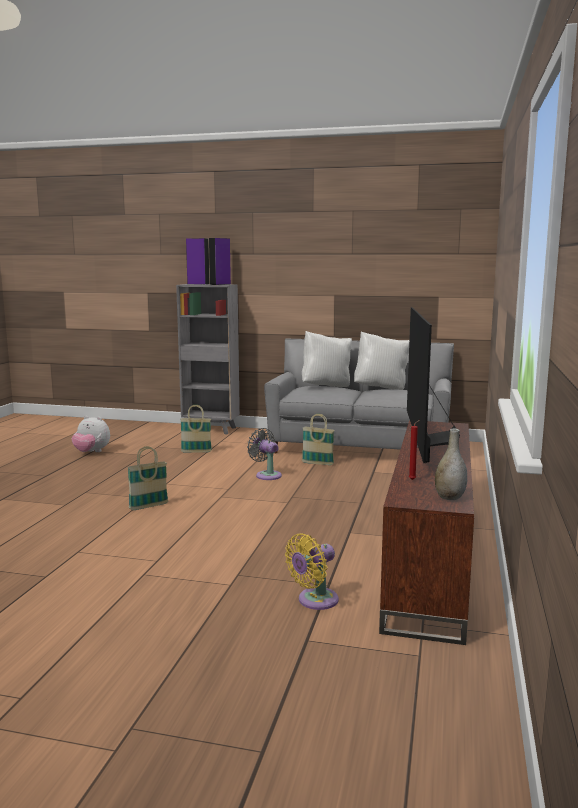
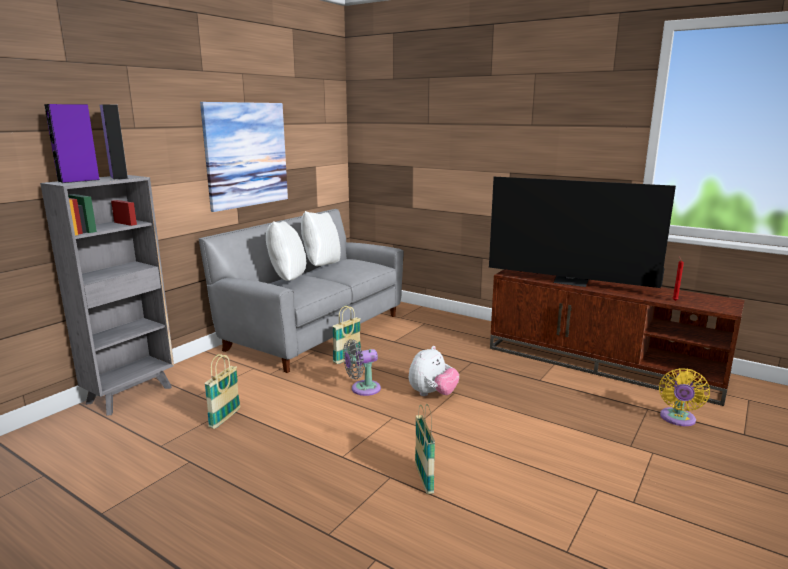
camera: 70 degrees left, 5 degrees up
(91, 452) = (109, 516): plush toy -> plush toy (432, 394)
(314, 601) = (677, 419): yellow fan -> yellow fan turned 45 degrees clockwise
(347, 279) = (246, 155): none -> picture
(449, 497) = (713, 299): grey vase -> none

